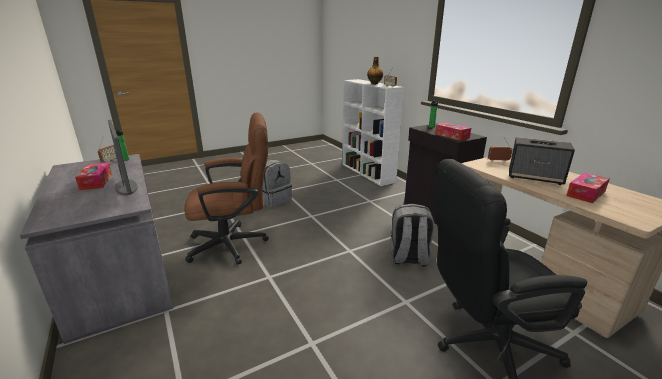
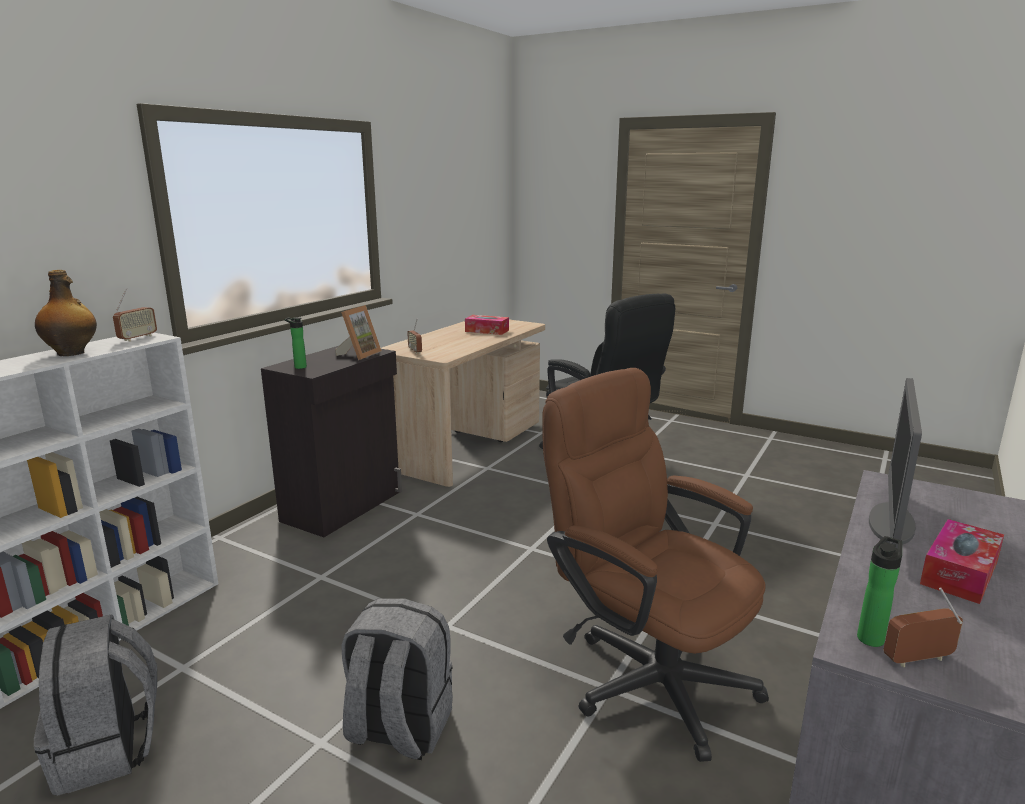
camera: 120 degrees left, 5 degrees down
(408, 258) = (503, 505): grey backpack -> grey backpack (108, 750)
(452, 136) = (359, 354): tissue box -> picture frame
(535, 177) = (462, 341): speaker -> none

